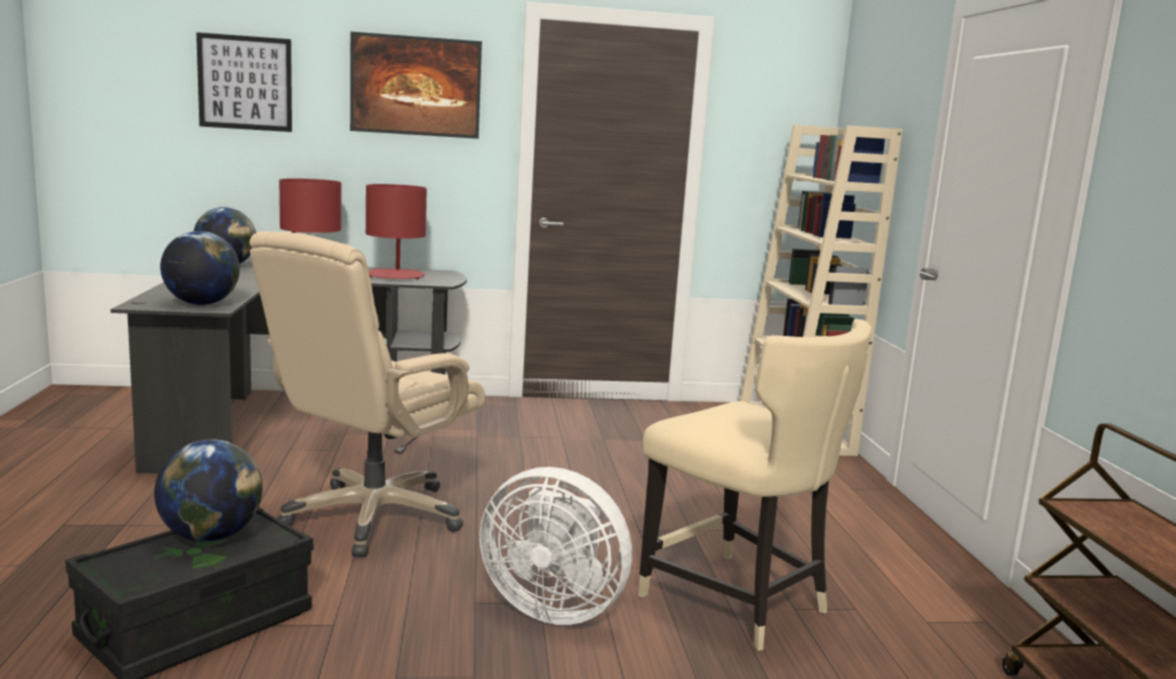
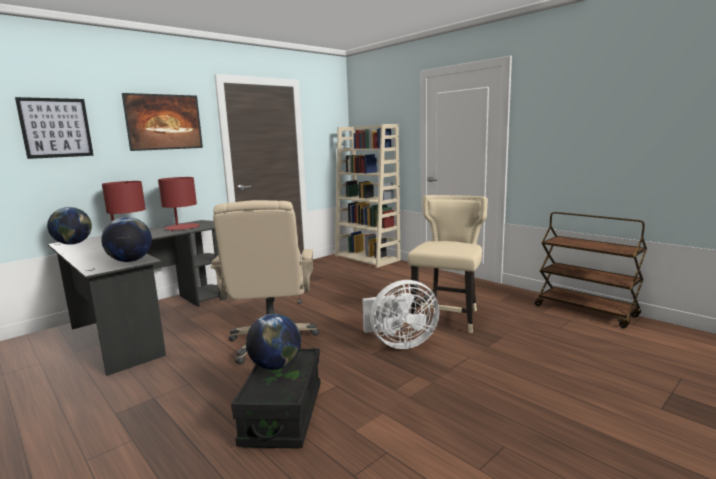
camera: 35 degrees left, 0 degrees up
(738, 603) = (448, 317): beige chair -> beige chair turned 75 degrees counterclockwise

